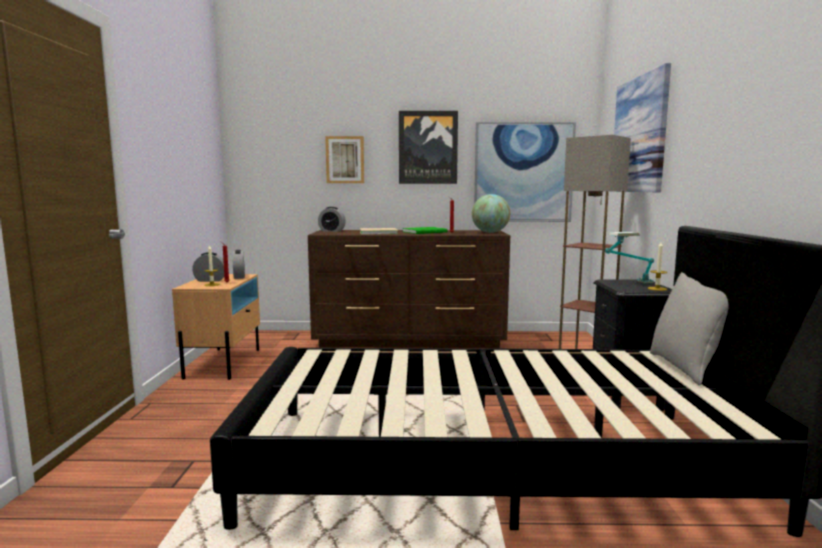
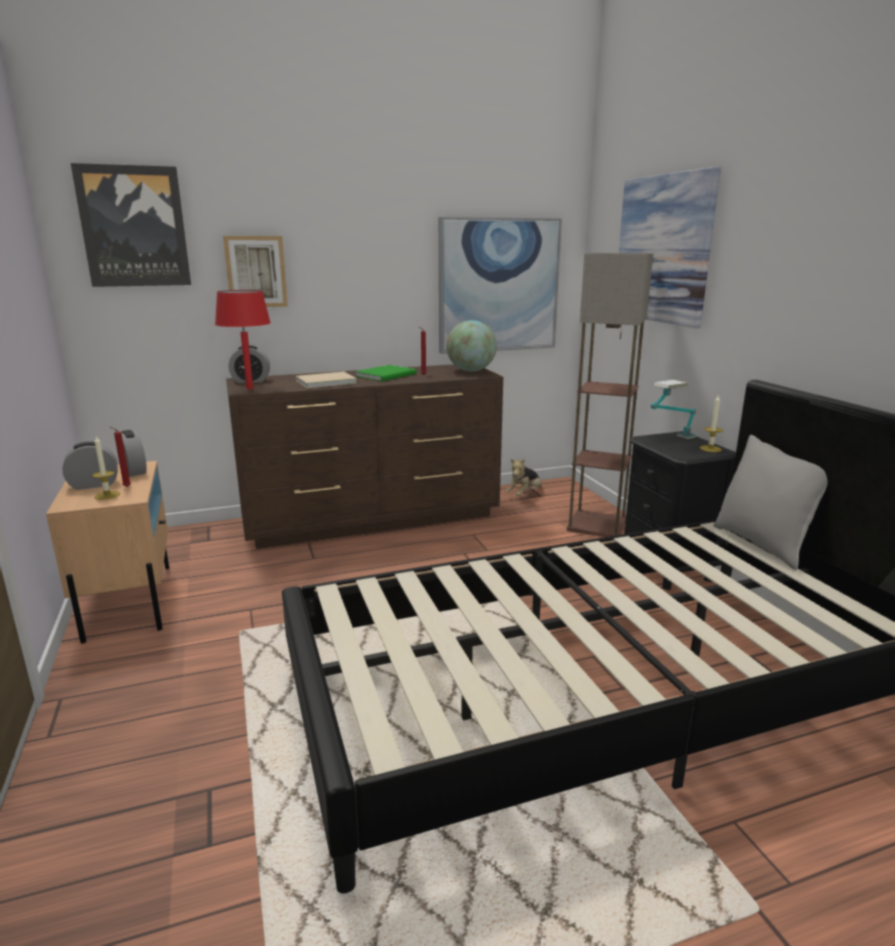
camera: 20 degrees left, 10 degrees up
(325, 233) = (249, 388): none -> red table lamp
(428, 147) = (375, 252): picture -> picture (134, 227)
(539, 338) = (524, 494): none -> plush toy

